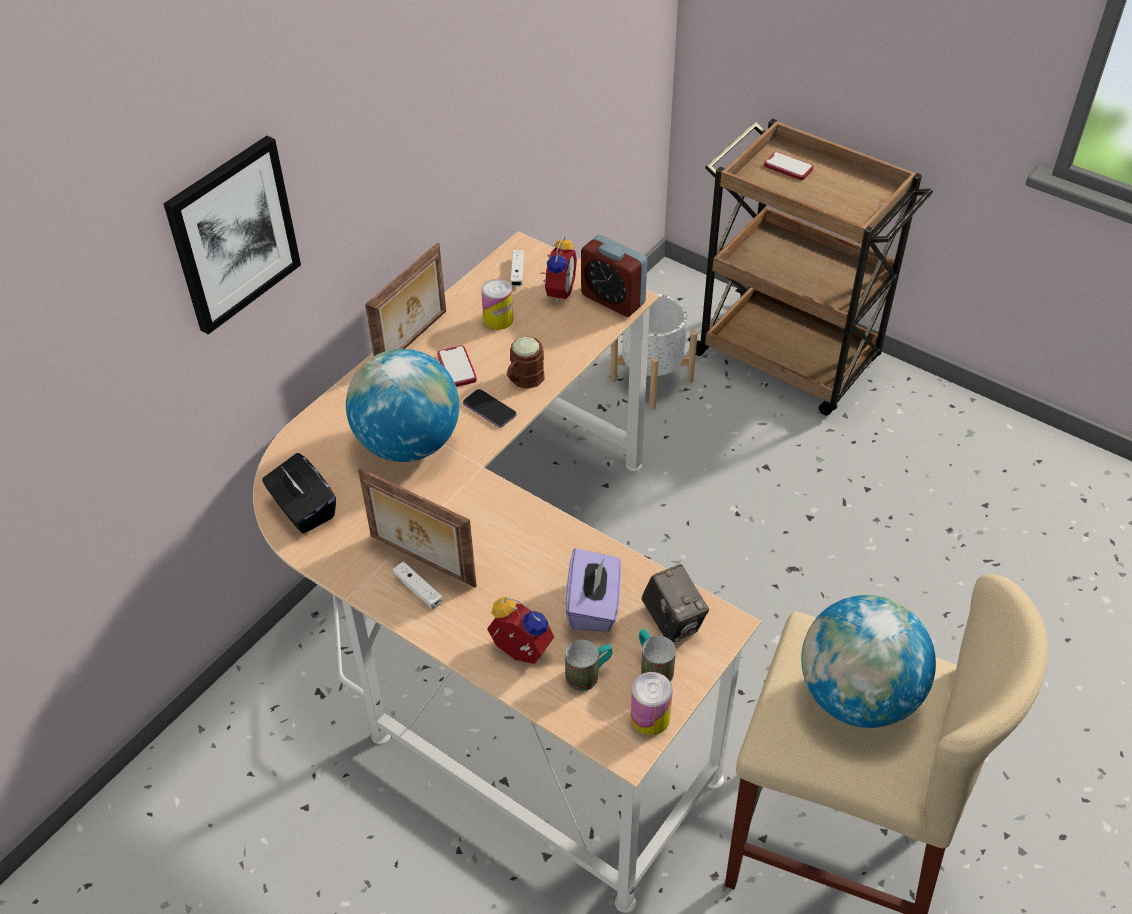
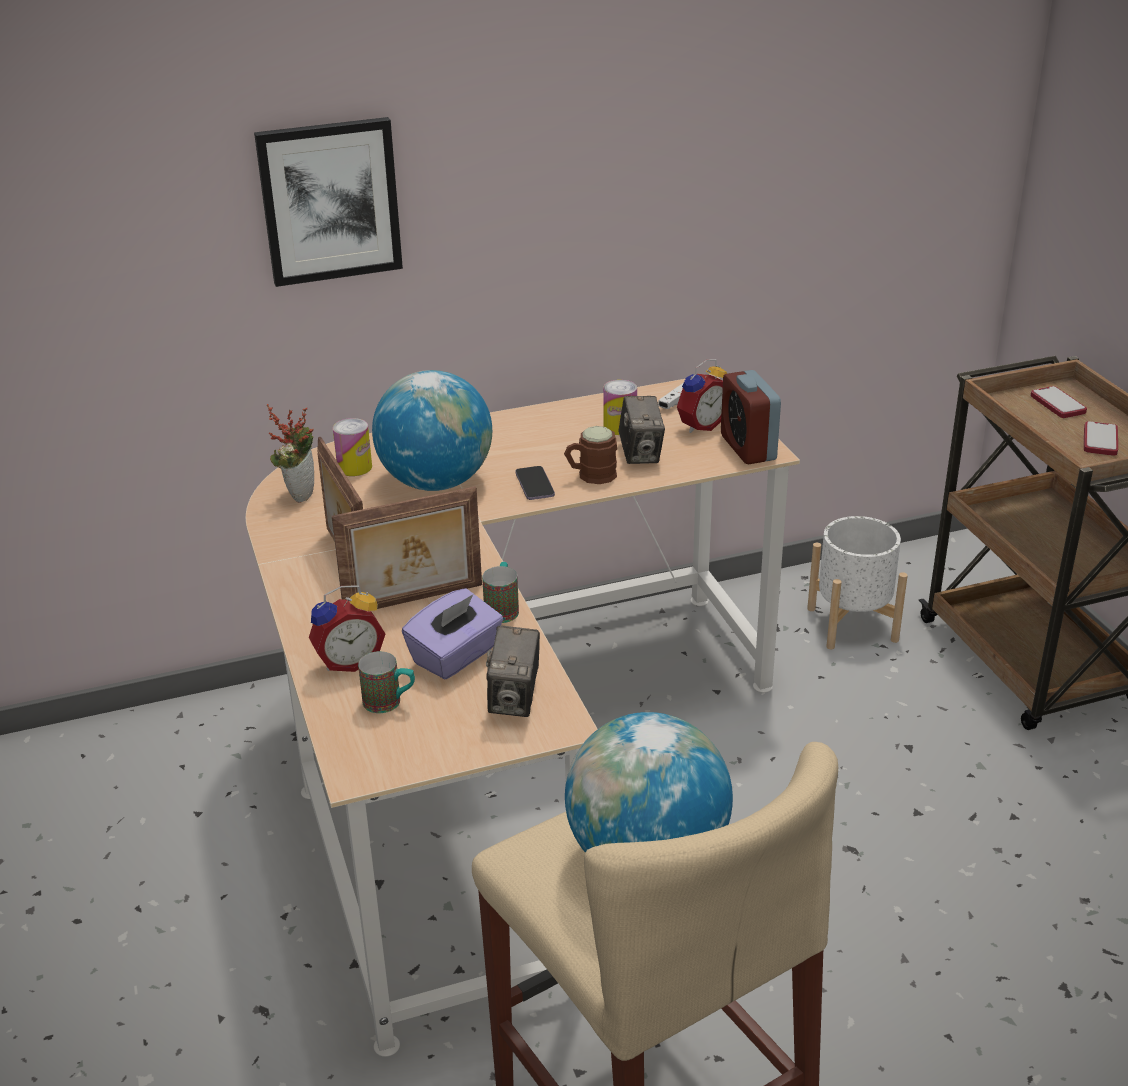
camera: 35 degrees right, 15 degrees down
(303, 509) = (299, 493): black tissue box -> potted plant
(413, 341) = (526, 417): picture frame -> picture frame (414, 601)
(418, 589) = (322, 581): white game controller -> none
(457, 368) = (541, 447): phone -> phone (1100, 440)
(519, 654) = (348, 661): alarm clock -> alarm clock turned 90 degrees clockwise
(541, 341) = (641, 454): none -> camera
(650, 717) = (405, 759): can -> can (354, 467)
(653, 667) = (453, 724): mug -> mug (502, 608)

